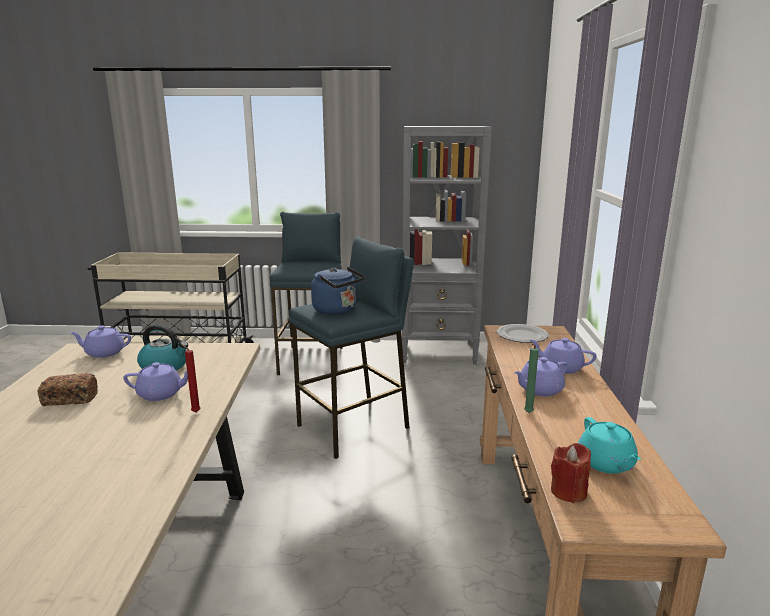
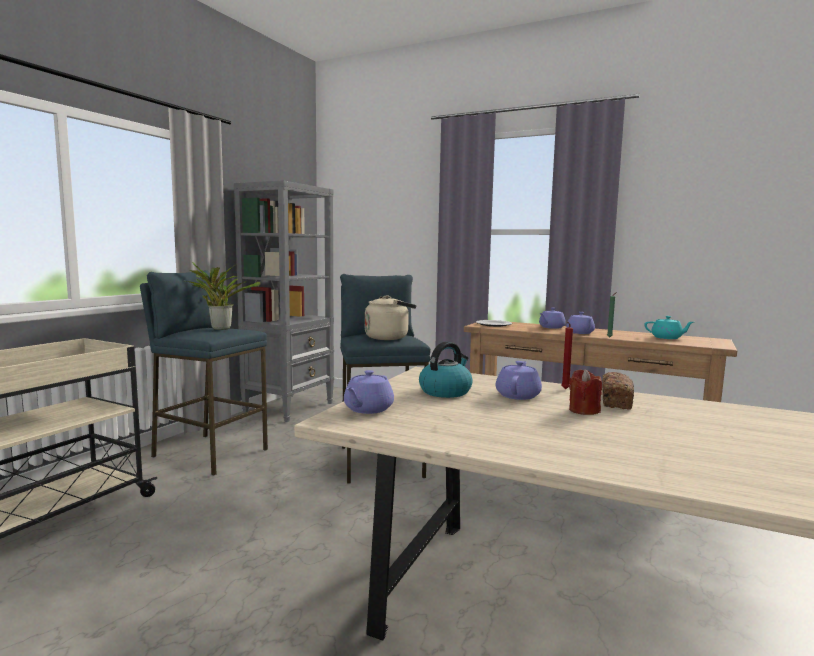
camera: 65 degrees left, 10 degrees down
(70, 399) = (507, 423): bread -> bread (616, 402)
(316, 264) = (219, 328): none -> potted plant
(337, 310) = (389, 337): blue kettle -> beige kettle
(568, 491) = (695, 344): red candle -> red candle (583, 410)

